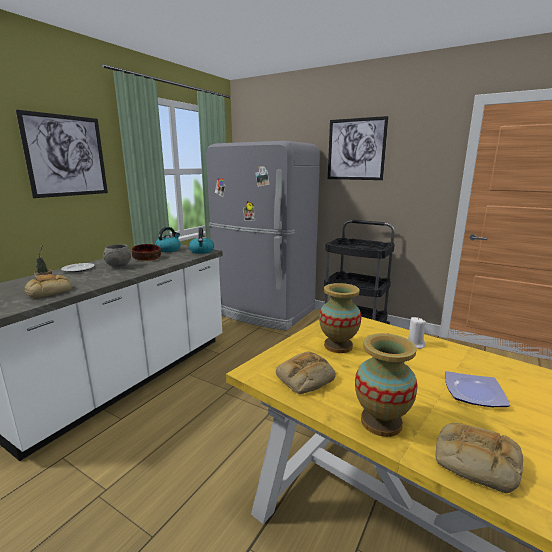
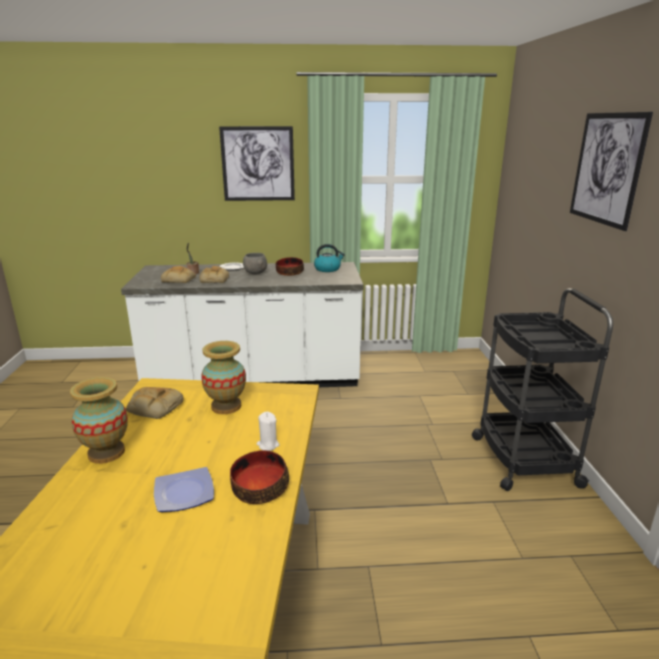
camera: 55 degrees right, 5 degrees up
(202, 251) = (344, 279): kettle -> none
(263, 311) = (459, 382): grey fridge -> none
(474, 361) = (259, 487): none -> bowl
(475, 461) = (71, 503): bread -> bread (214, 279)

